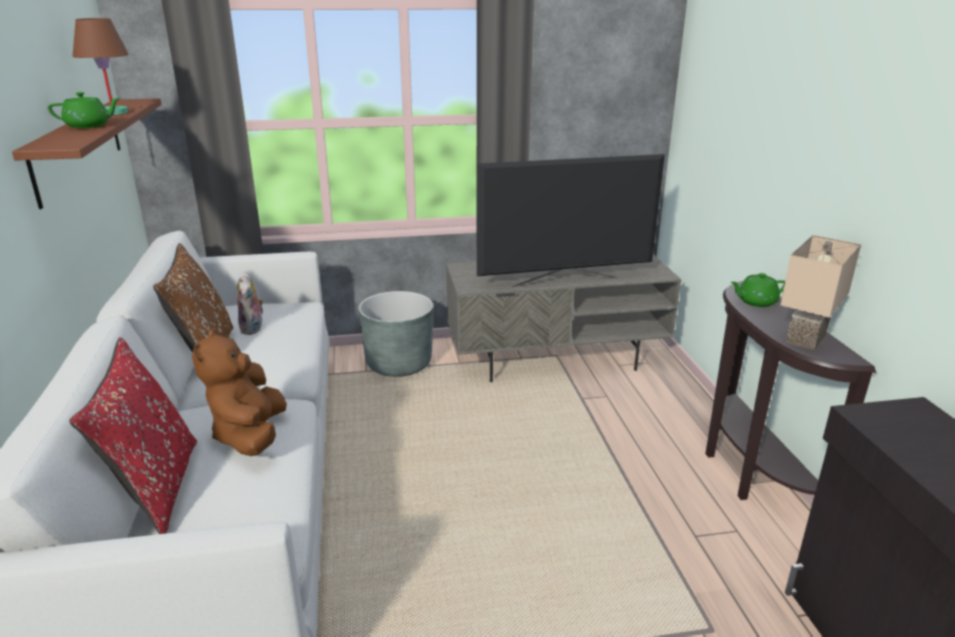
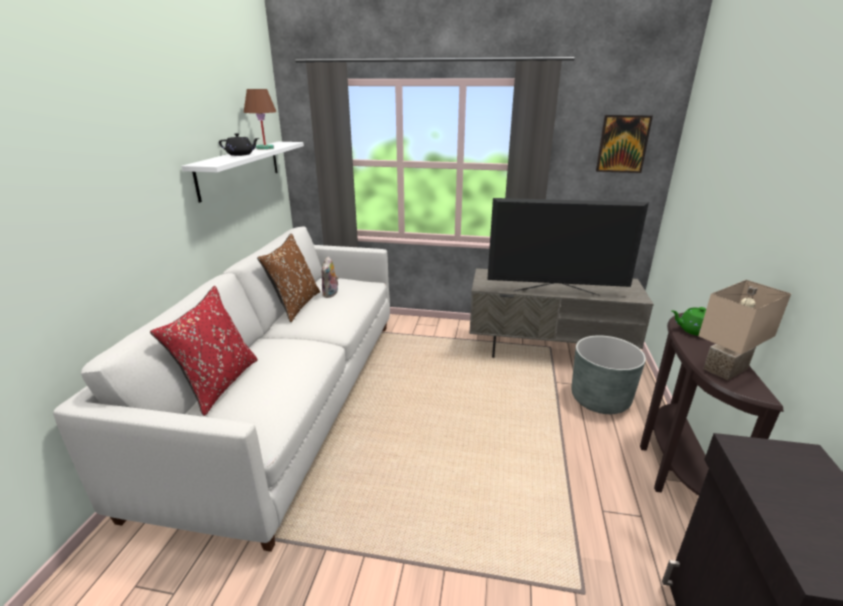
camera: 20 degrees right, 0 degrees up
(78, 148) = (240, 168): brown shelf -> white shelf
(89, 126) = (241, 154): green teapot -> black teapot
(250, 435) = (288, 362): brown plush toy -> none
(399, 364) = (435, 333): grey planter -> grey planter (600, 399)
(614, 81) = (622, 144): none -> picture

